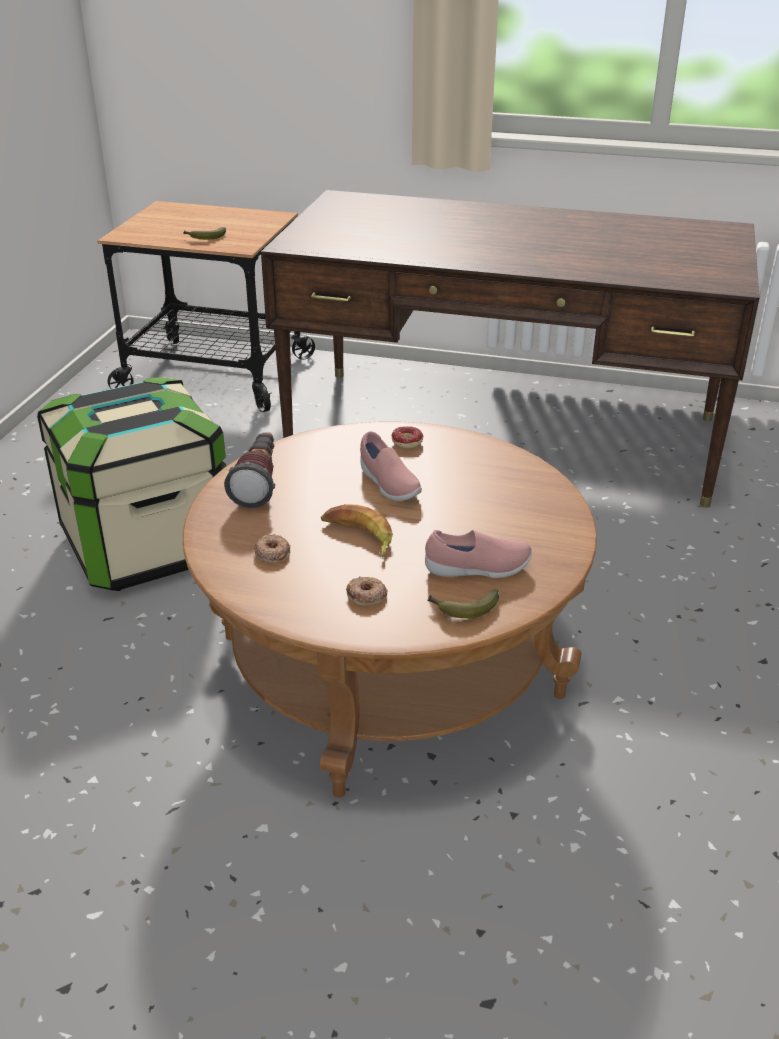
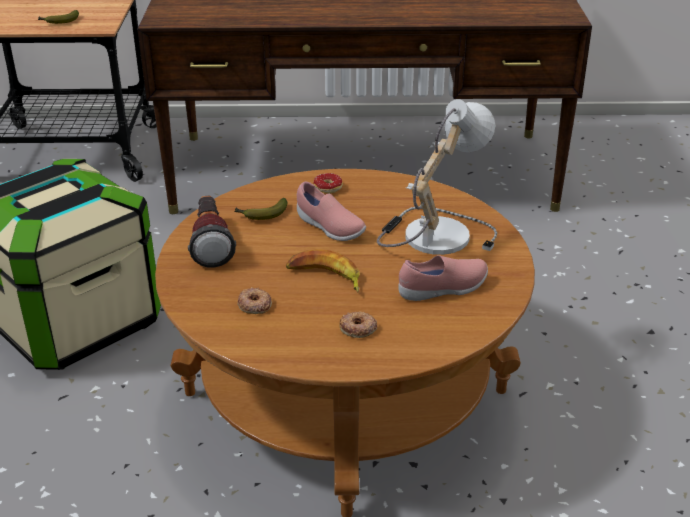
camera: 15 degrees left, 0 degrees up
(462, 609) = (447, 326): banana -> banana (262, 215)
(496, 506) = (433, 233): none -> table lamp

